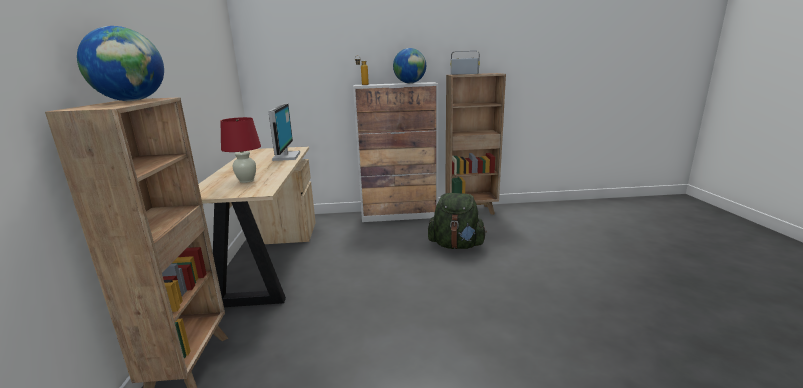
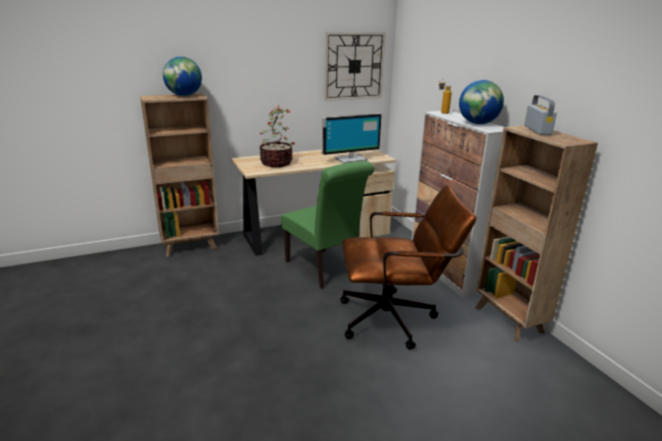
camera: 70 degrees right, 5 degrees up
(220, 60) = (354, 66): none -> wall clock
(247, 180) = (277, 163): red table lamp -> potted plant
(357, 263) = (324, 270): none -> green chair
(456, 245) = (395, 319): green backpack -> brown office chair

